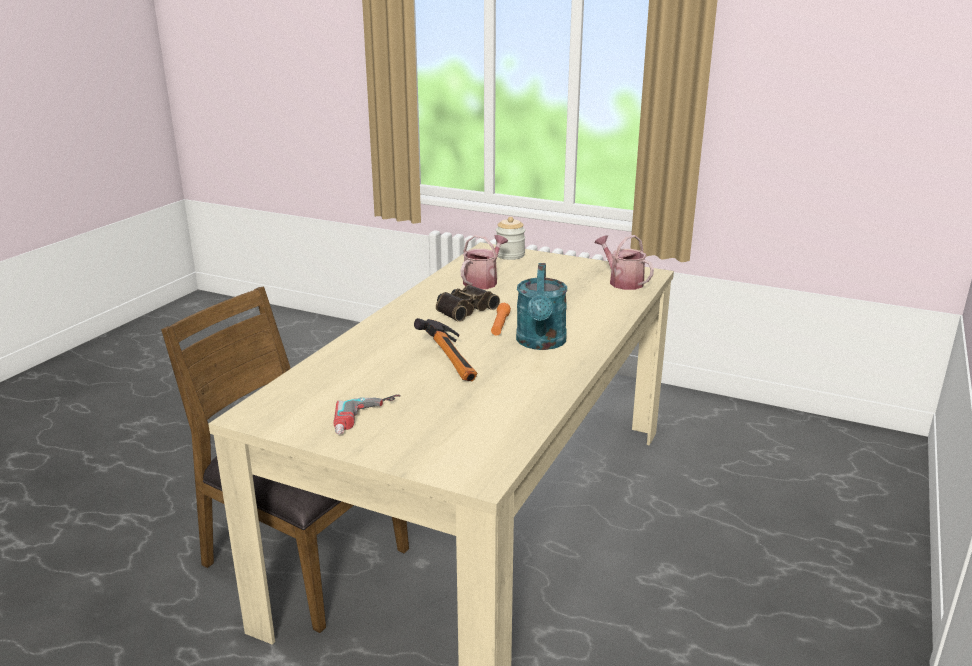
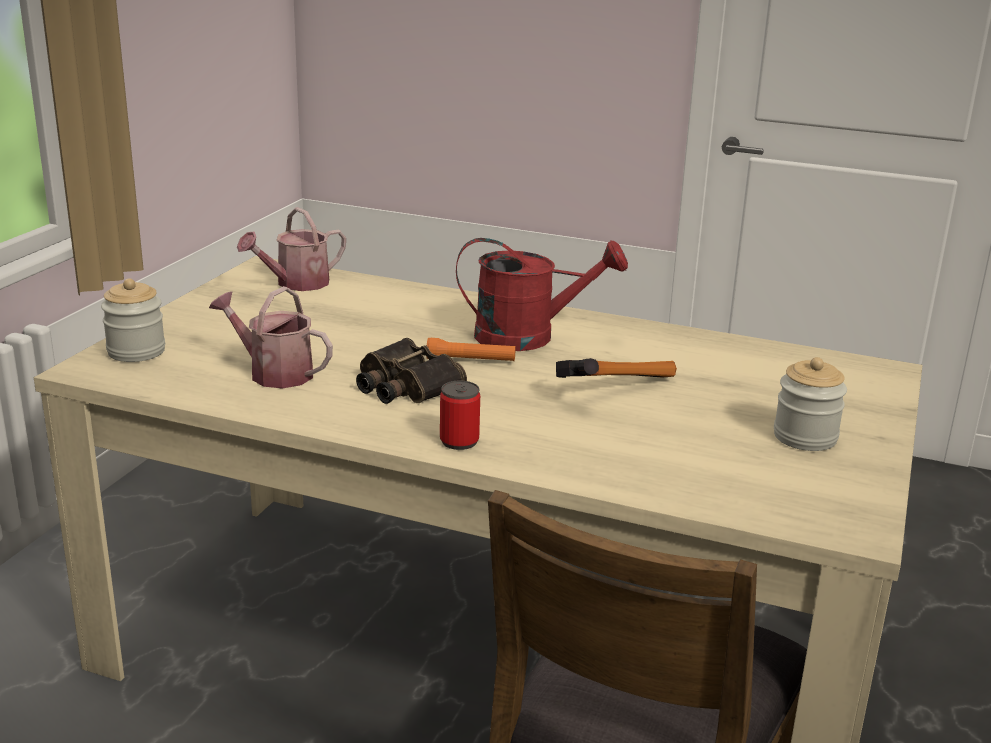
camera: 95 degrees left, 0 degrees up
(368, 419) = (805, 437): power drill -> jar
(391, 320) = (459, 441): none -> can
(541, 343) = (529, 337): turquoise watering can -> red watering can

